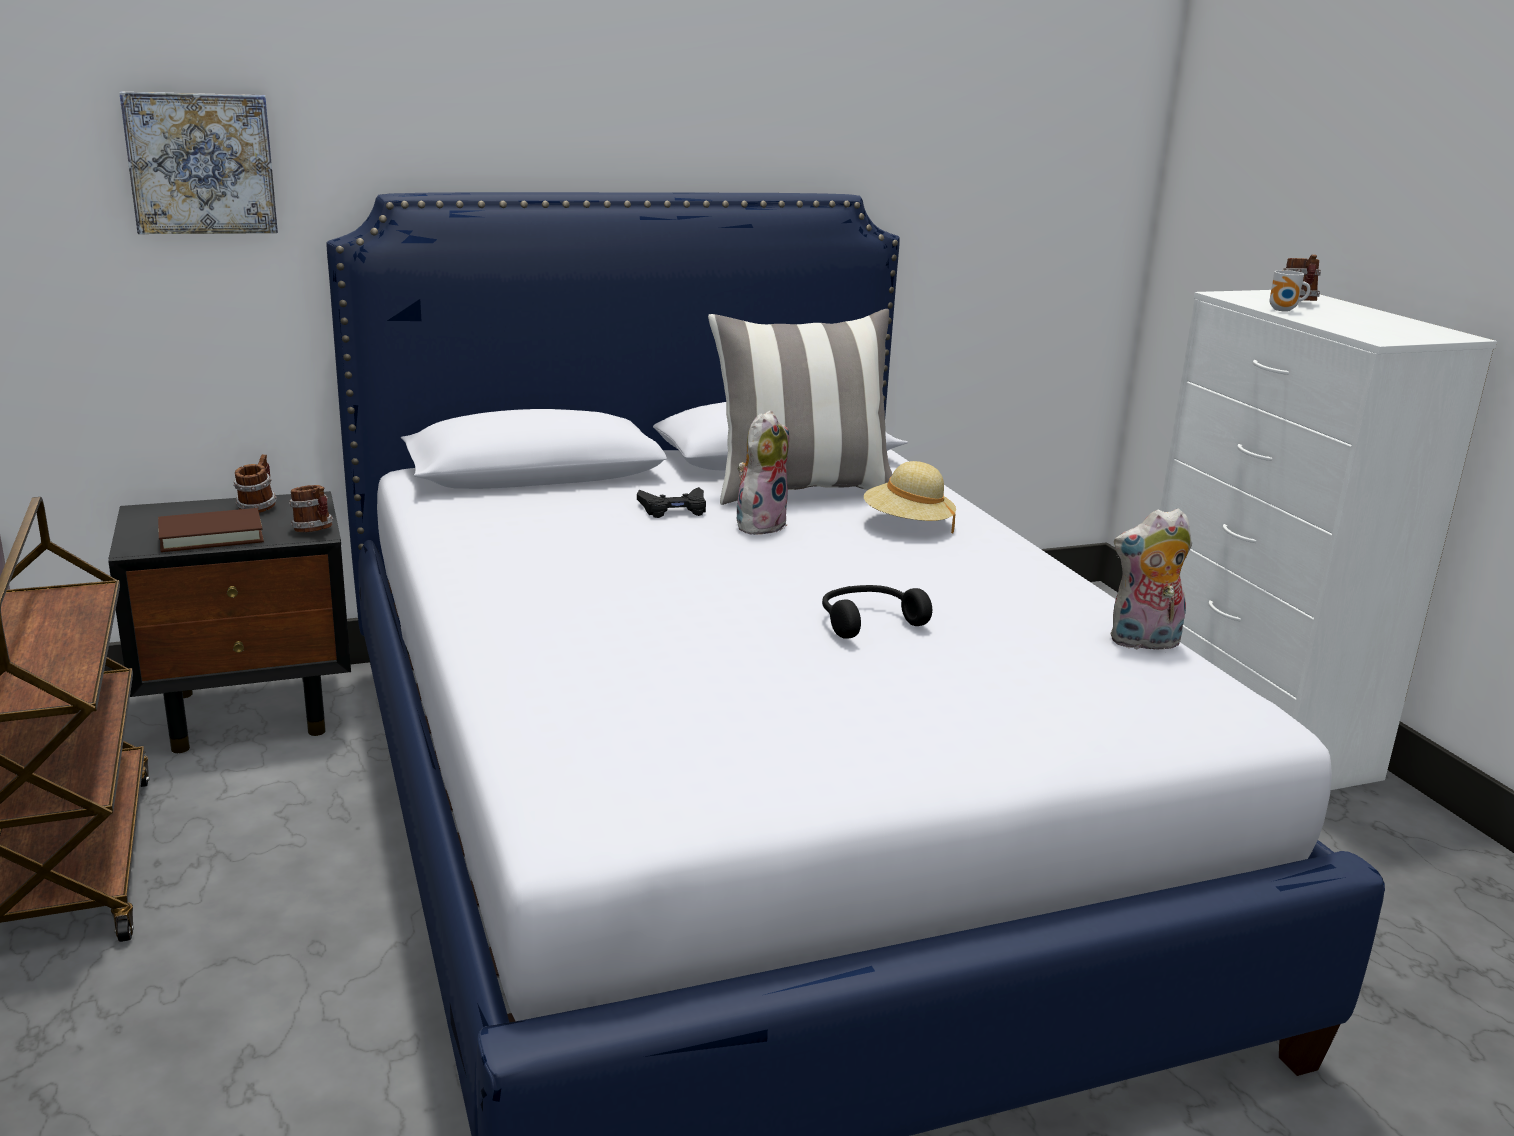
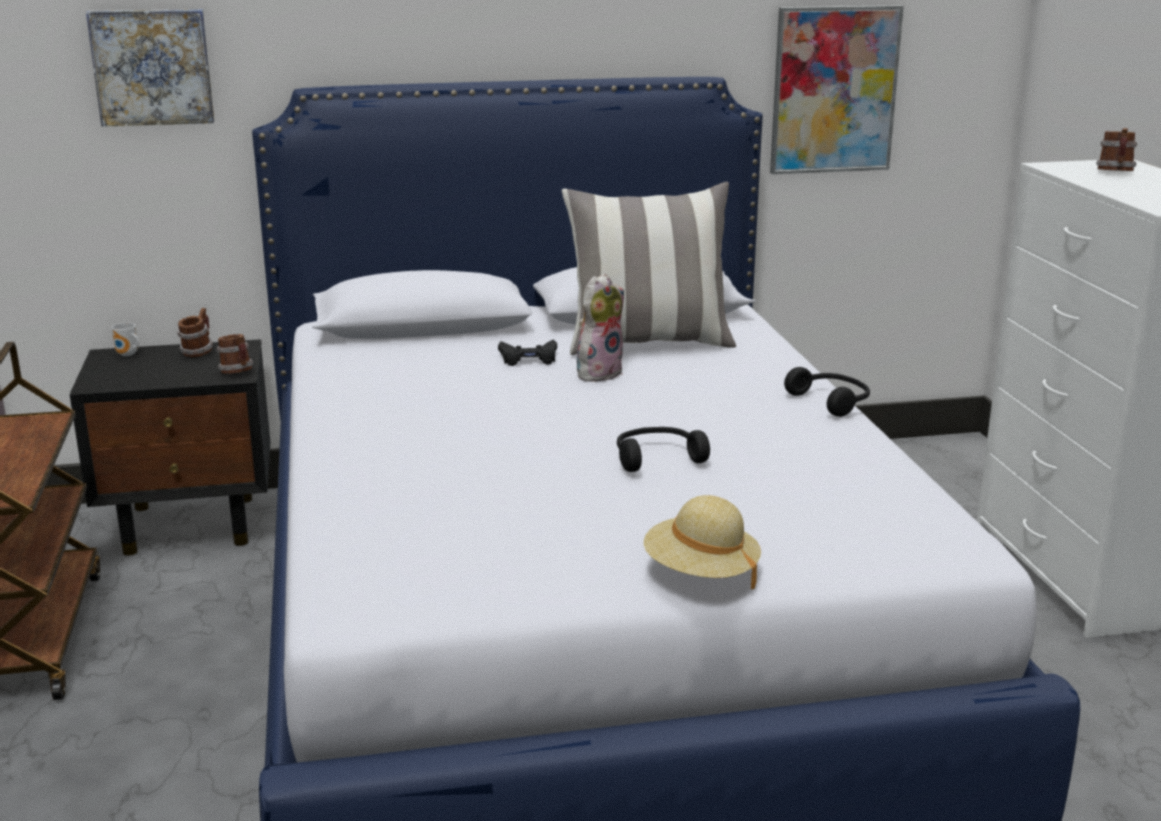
camera: 10 degrees right, 0 degrees up
(211, 536) = (154, 375): brown book -> none
(907, 525) = (730, 375): beige hat -> beige hat (700, 573)
(969, 213) = (834, 90): none -> picture
(1029, 552) = (832, 401): none -> black headphones
(1143, 643) = (898, 483): plush toy -> none
(1284, 310) = (1094, 181): mug -> mug (127, 355)

